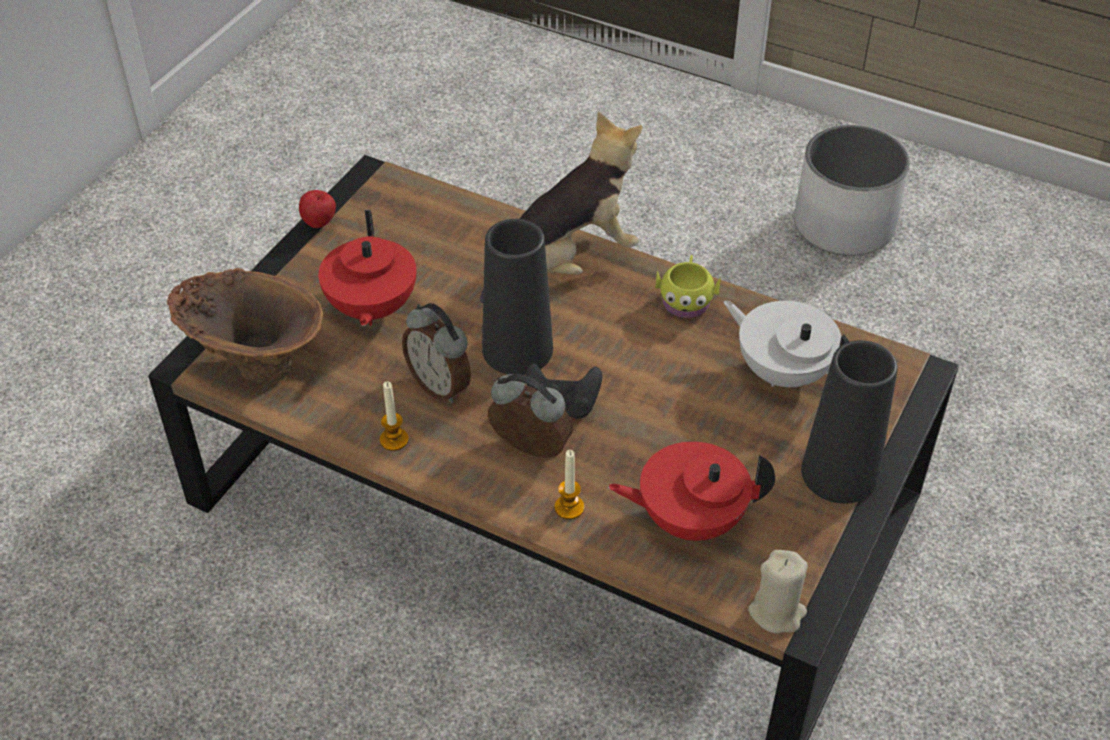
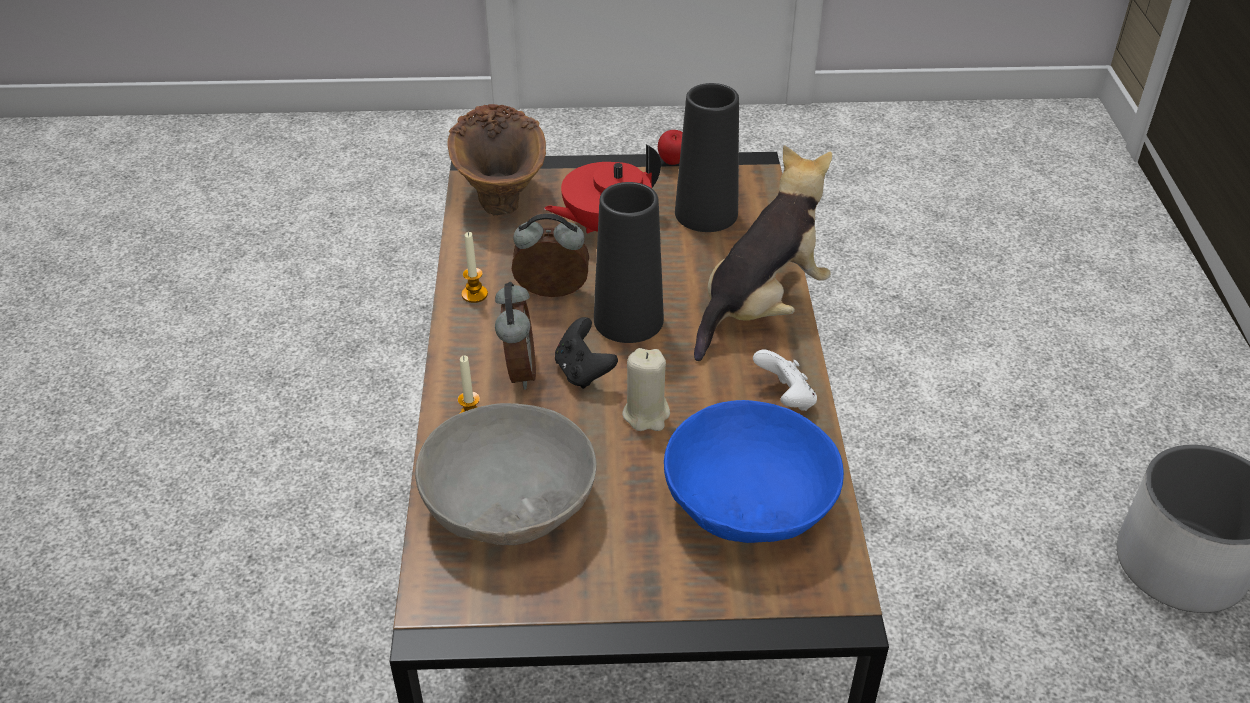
camera: 60 degrees right, 5 degrees down
(440, 385) = (551, 294): alarm clock -> alarm clock turned 75 degrees clockwise
(567, 262) = (761, 306): plush toy -> plush toy turned 75 degrees counterclockwise
(686, 299) = (785, 399): yellow mug -> white game controller
(689, 519) = (510, 502): red teapot -> grey bowl
(777, 612) = (436, 605): beige candle -> beige candle (646, 414)
(783, 371) = (750, 501): white teapot -> blue bowl
(839, 473) = (646, 593): black vase -> black vase (706, 213)

